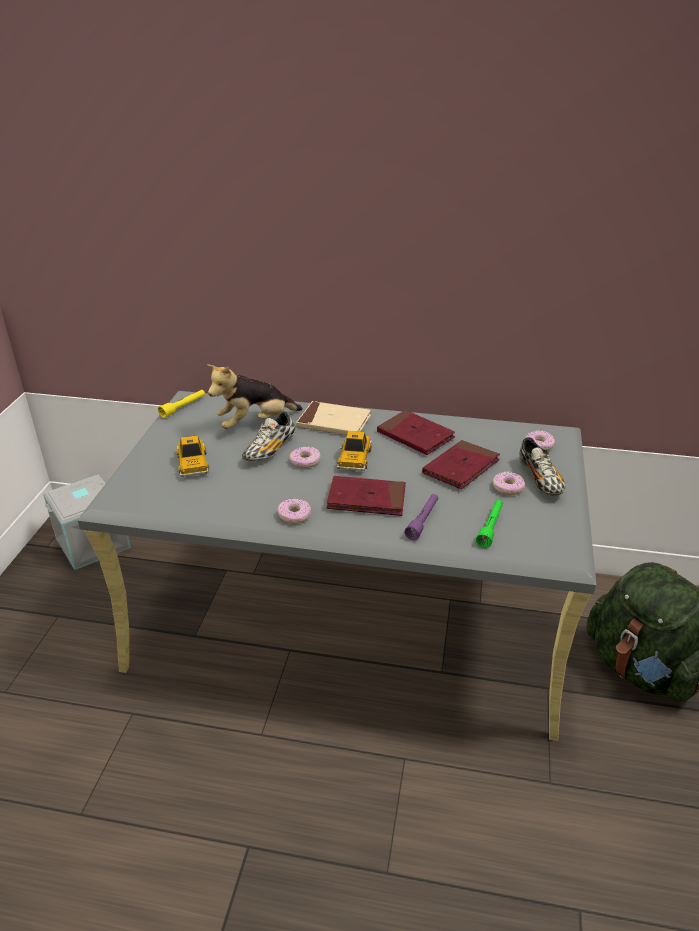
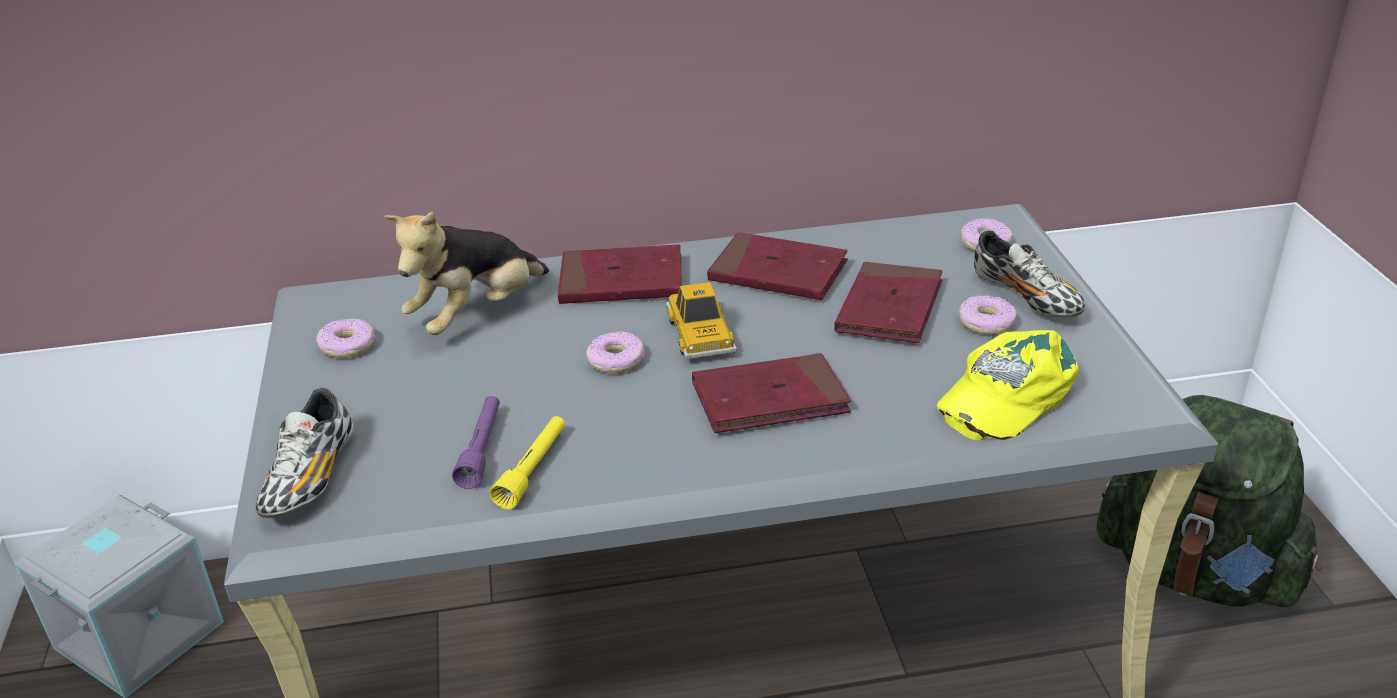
camera: 20 degrees left, 0 degrees up
(183, 407) = (315, 316): yellow flashlight -> yellow flashlight (533, 470)
(193, 464) = (404, 415): toy car -> none
(270, 450) = (537, 355): shoe -> shoe (310, 478)
(294, 515) = (661, 460): donut -> donut (348, 345)
(334, 422) = (621, 281): beige book -> red book
(423, 521) = (890, 412): purple flashlight -> purple flashlight (481, 449)
(490, 527) = (1005, 394): green flashlight -> yellow cap

